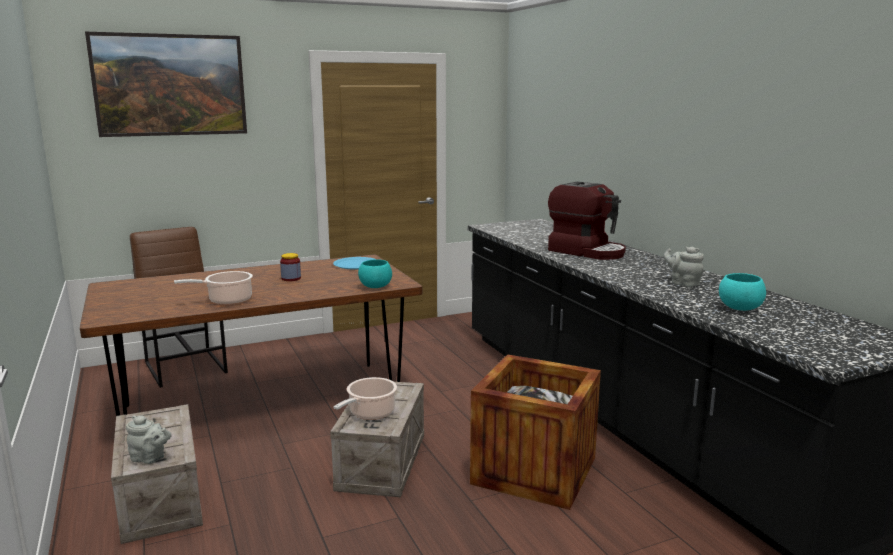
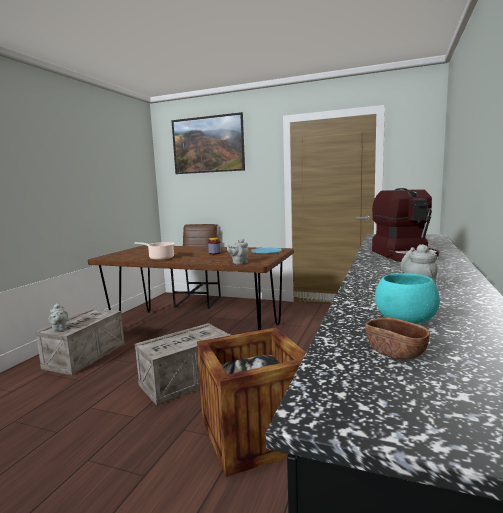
camera: 45 degrees right, 5 degrees down
(370, 413) = (169, 341): cooking pot -> none
(375, 287) = (239, 263): turquoise bowl -> grey teapot
(782, 327) = (395, 352): none -> brown bowl

